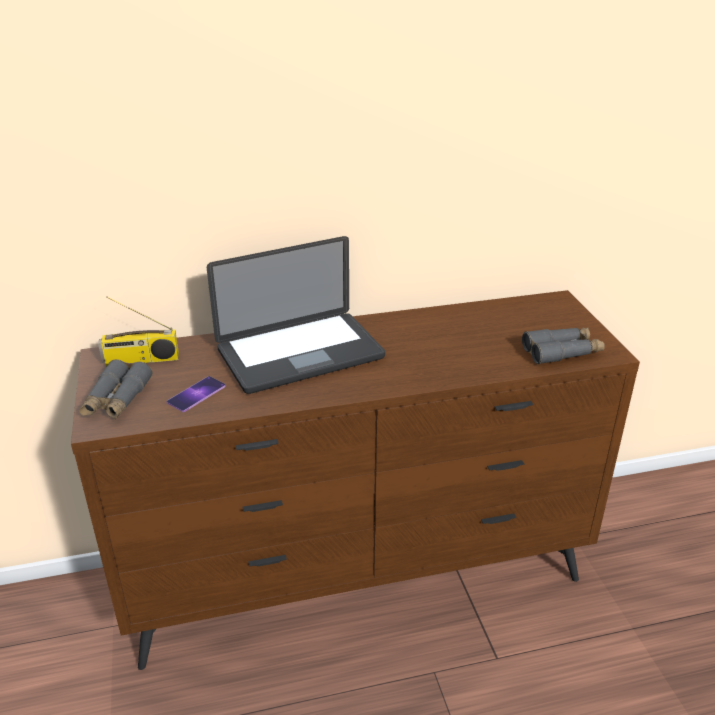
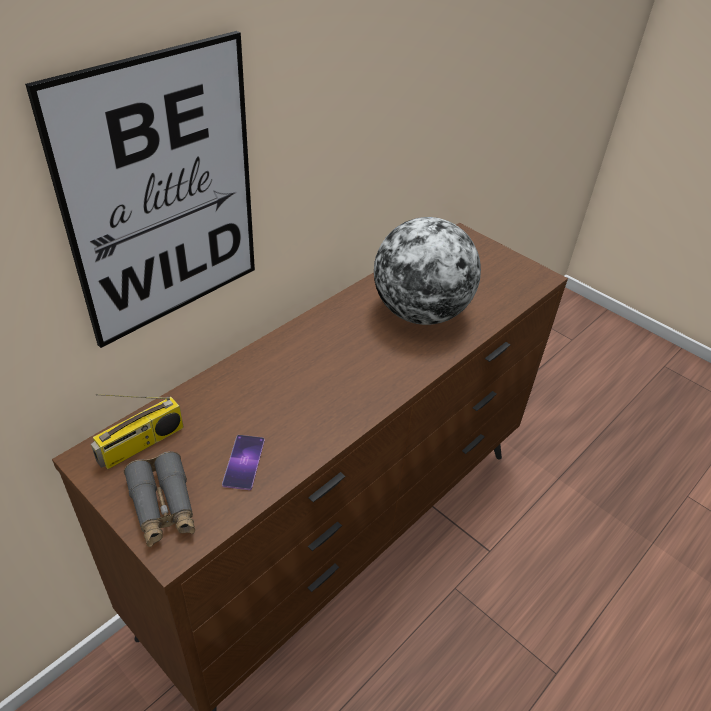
camera: 35 degrees left, 10 degrees up
(203, 161) = (163, 196): none -> picture
(300, 354) = (302, 372): laptop -> none
(449, 345) = (420, 312): none -> globe
(562, 352) = (510, 288): grey binoculars -> none

